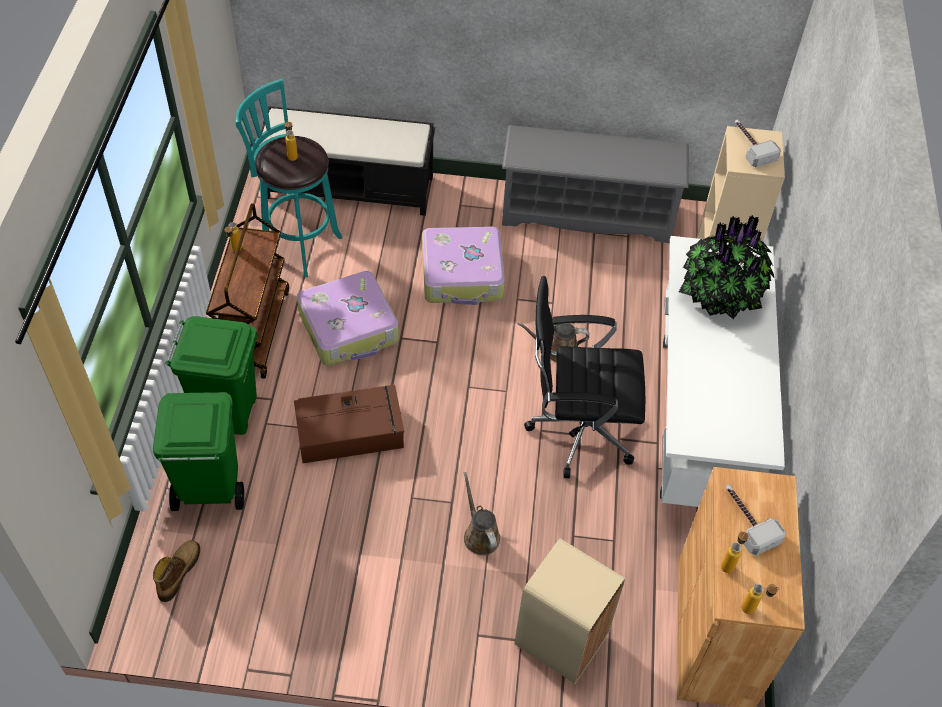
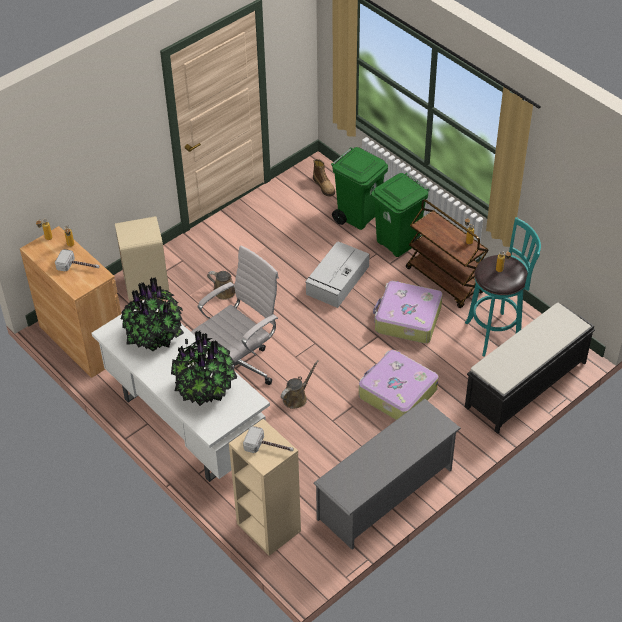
camera: 135 degrees right, 5 degrees down
(351, 431) = (337, 281): brown storage box -> grey storage box
(576, 431) = (239, 368): black office chair -> white office chair
(712, 398) = (155, 335): none -> potted plant

